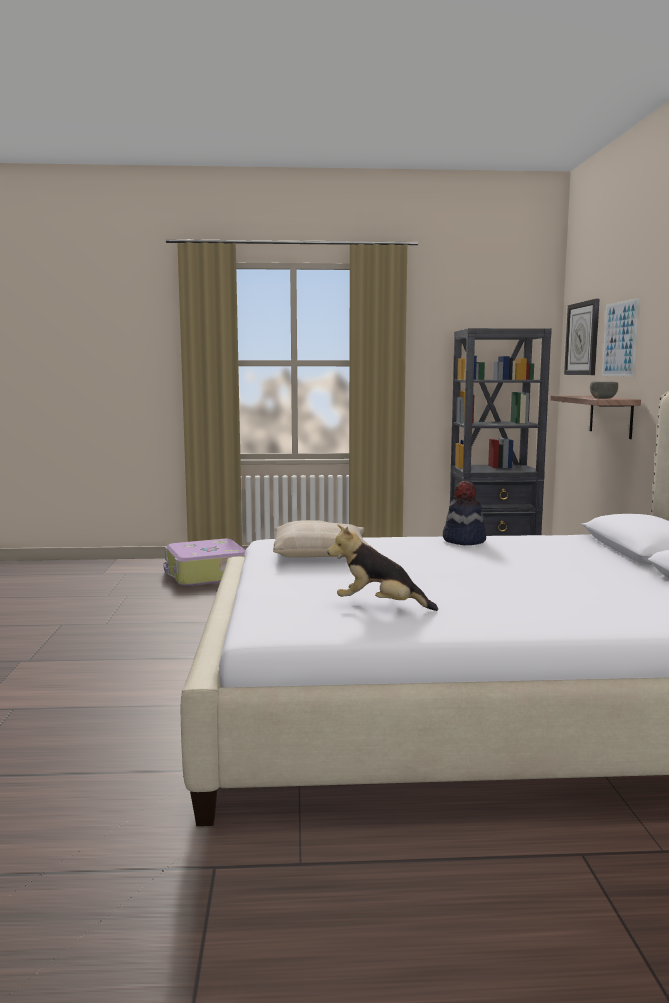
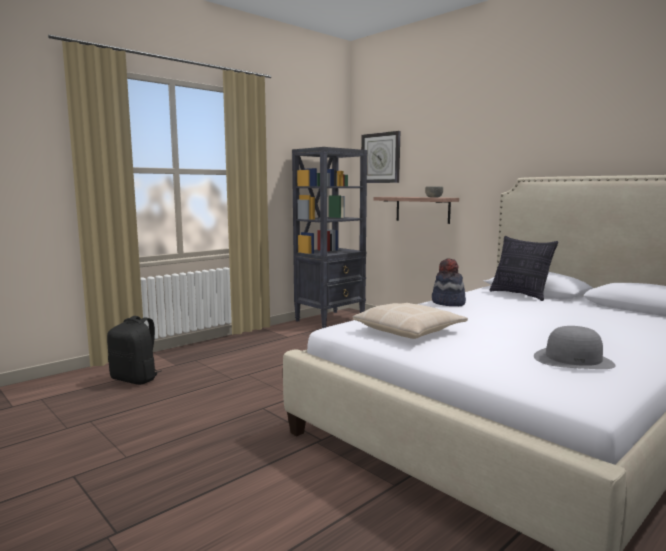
camera: 40 degrees left, 0 degrees up
(206, 575) = (136, 379): suitcase -> black backpack
(379, 606) = (573, 360): plush toy -> grey hat
(598, 549) = (520, 295): none -> pillow
(620, 339) = (429, 158): picture -> none

